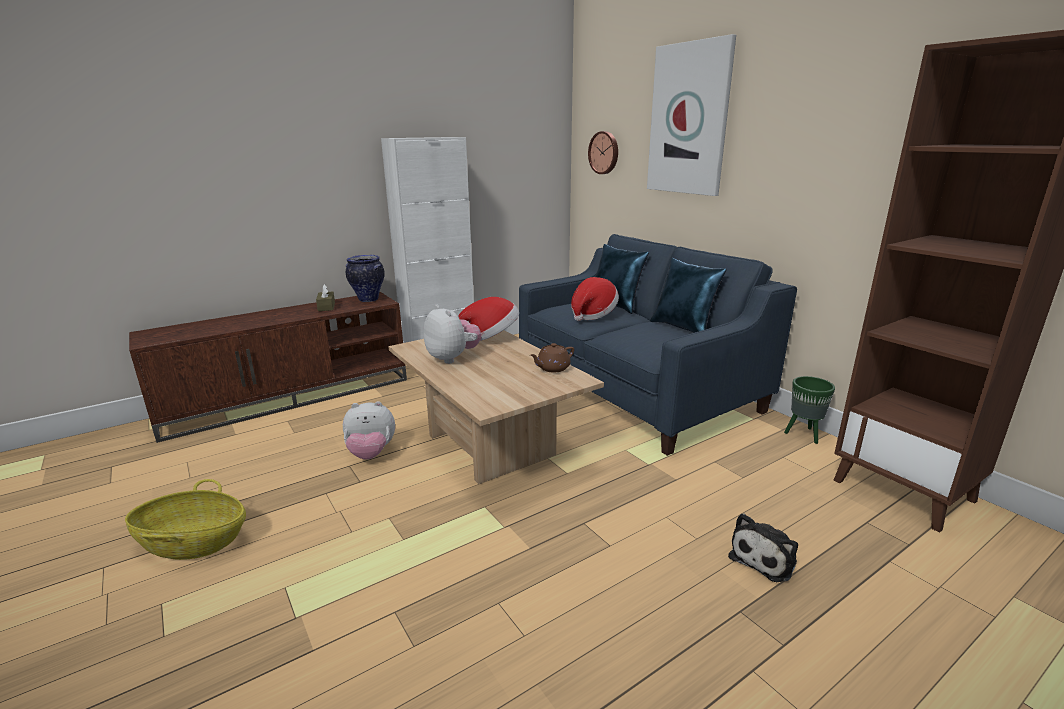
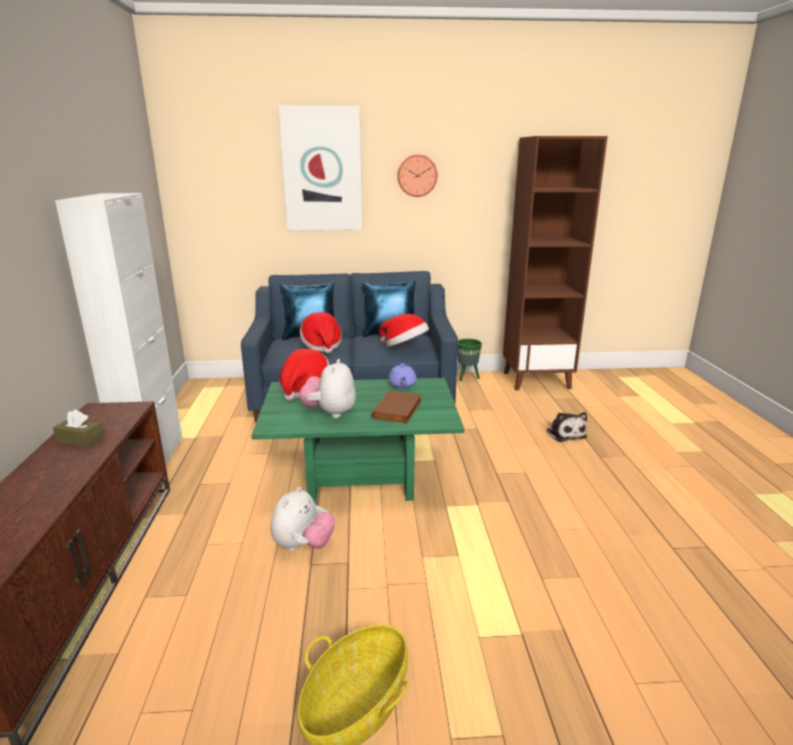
camera: 60 degrees left, 0 degrees up
(368, 299) = (104, 413): vase -> none
(452, 358) = (330, 413): plush toy -> plush toy turned 75 degrees counterclockwise
(489, 381) = (398, 410): none -> brown book
(490, 444) = (361, 478): beige coffee table -> green coffee table
(552, 368) = (402, 385): brown teapot -> purple teapot
(604, 152) = (218, 200): wall clock -> wall clock (417, 175)
(651, 342) = (405, 347): none -> hat

